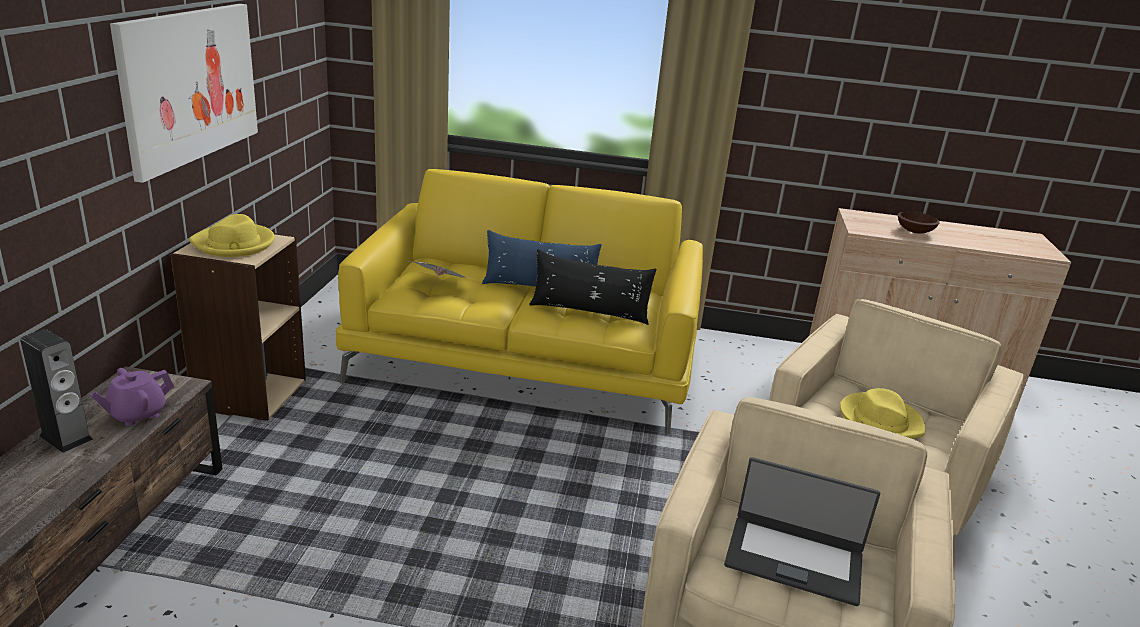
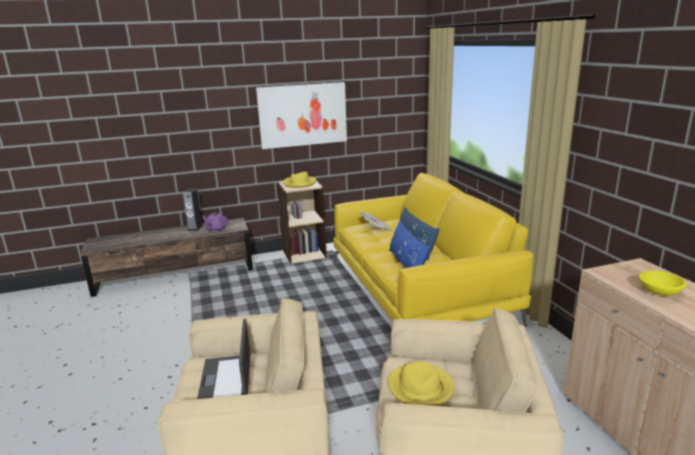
camera: 65 degrees right, 5 degrees down
(589, 311) = (407, 264): black pillow -> blue pillow
(915, 231) = (660, 292): brown bowl -> yellow bowl

